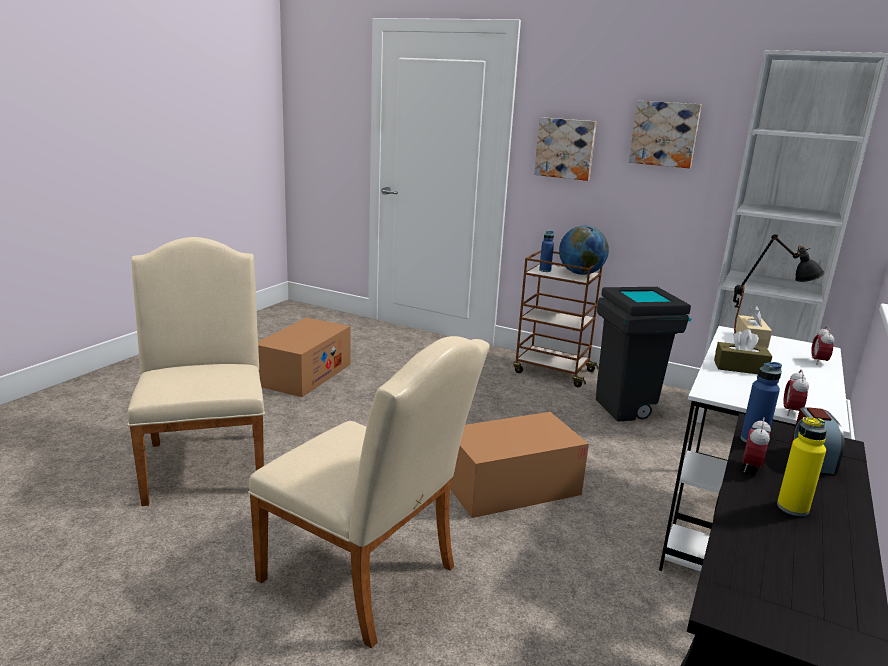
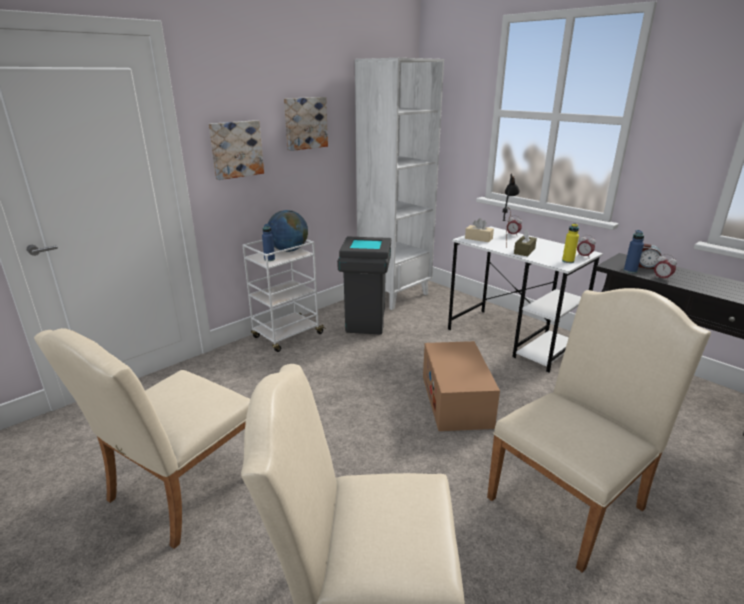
camera: 70 degrees left, 5 degrees up
(304, 374) = (178, 491): cardboard box -> beige chair
(552, 371) = (287, 336): brown cart -> white cart
(792, 508) = (698, 281): yellow bottle -> yellow bottle (568, 261)

